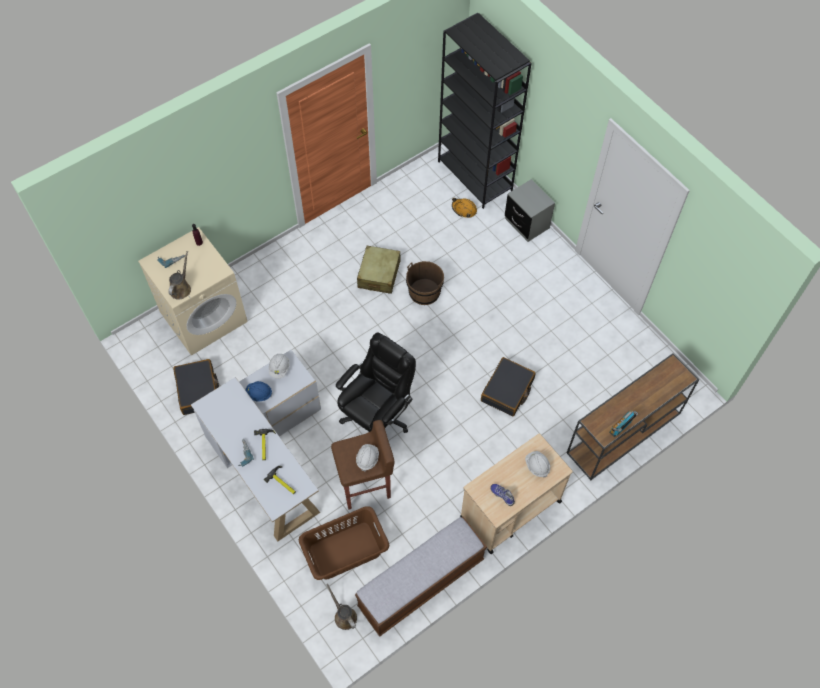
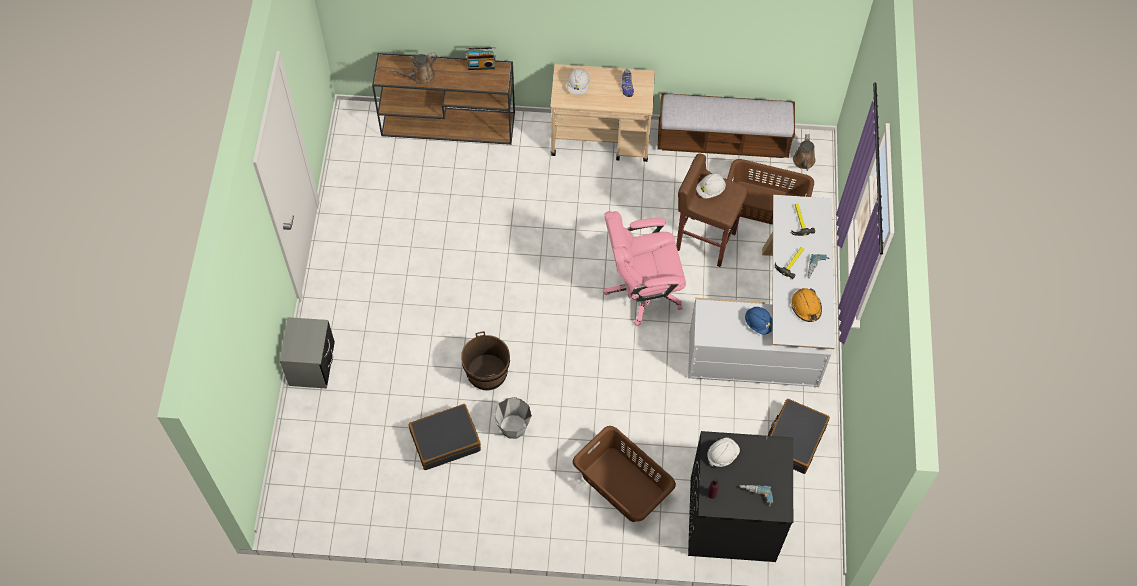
camera: 140 degrees left, 0 degrees up
(181, 288) = (768, 453): brown watering can -> brown watering can (420, 76)
(204, 316) = (731, 520): beige washing machine -> black washing machine
(279, 368) = (720, 334): white hard hat -> white hard hat (722, 455)
(285, 289) = (622, 485): none -> brown laundry basket
(377, 415) = (642, 290): black office chair -> pink office chair
(379, 274) = (513, 427): beige suitcase -> grey bucket
(464, 209) = (355, 431): orange hard hat -> orange hard hat (806, 307)
(475, 176) = (301, 462): black bookcase -> none
(507, 391) = (506, 226): black suitcase -> black suitcase (445, 440)

